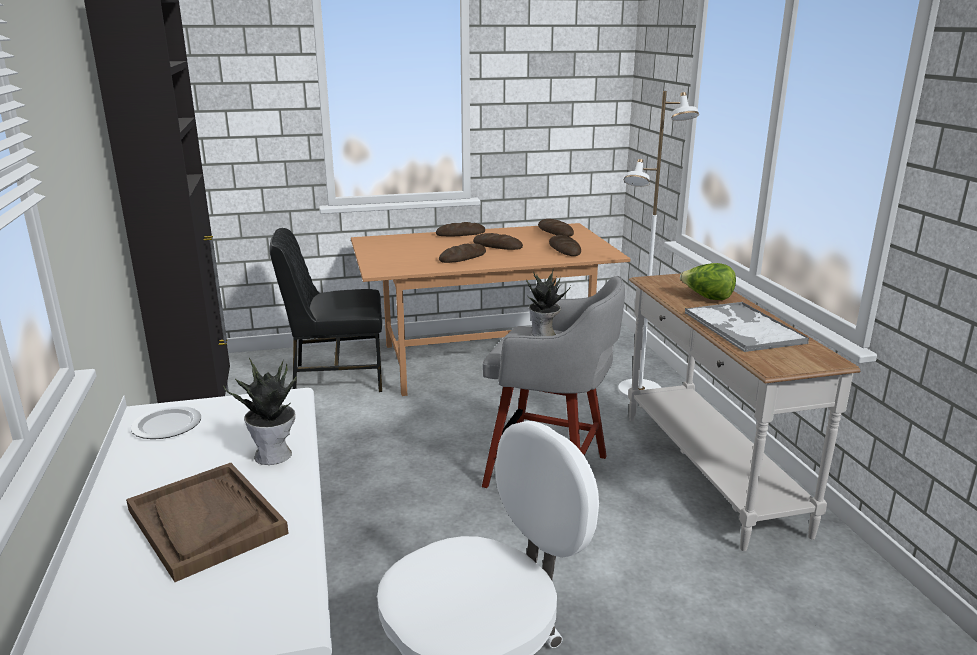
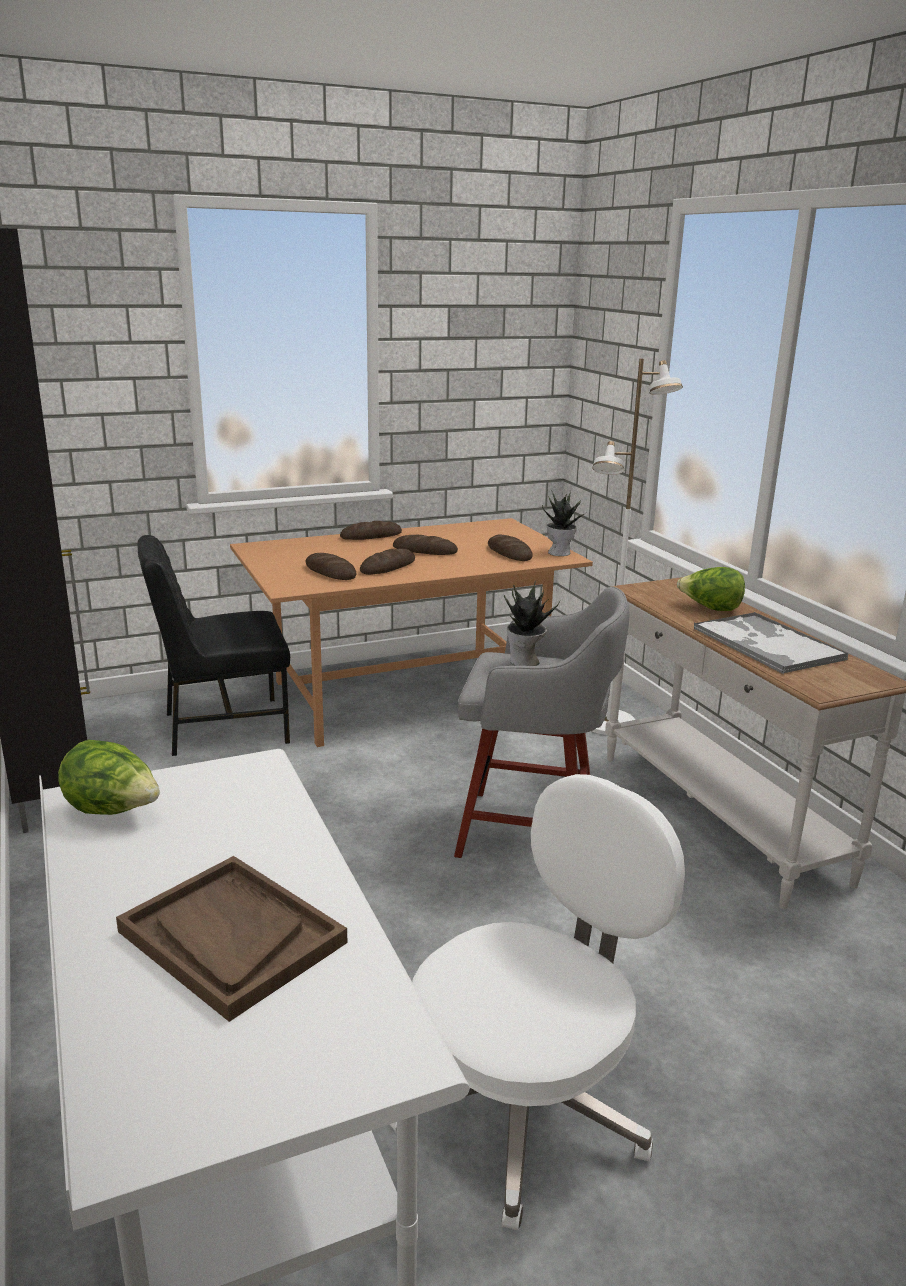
camera: 10 degrees left, 0 degrees up
(167, 425) = (113, 811): plate -> lettuce
(275, 455) = (279, 841): potted plant -> potted plant (560, 553)
(555, 231) = (487, 530): bread -> bread (330, 572)

